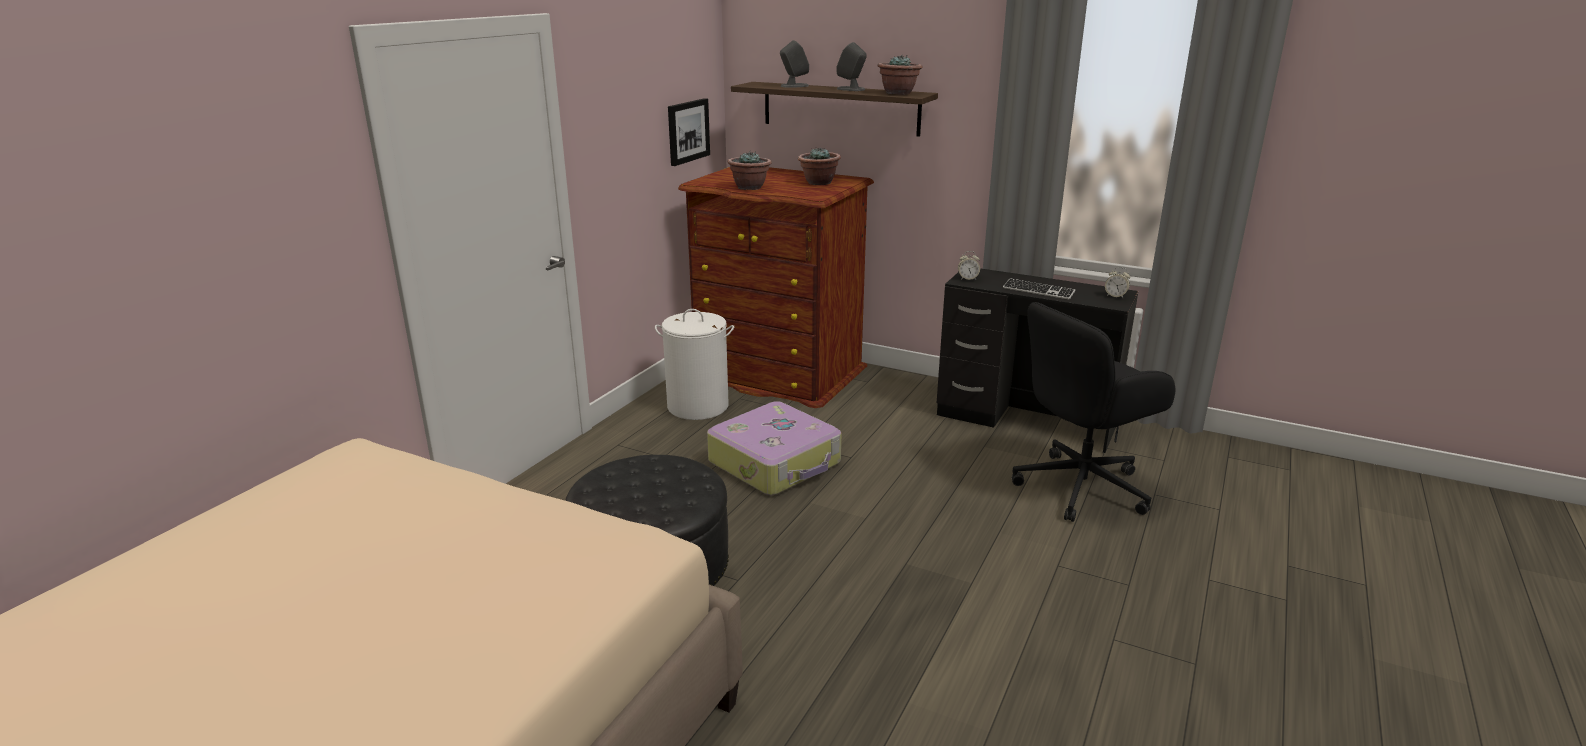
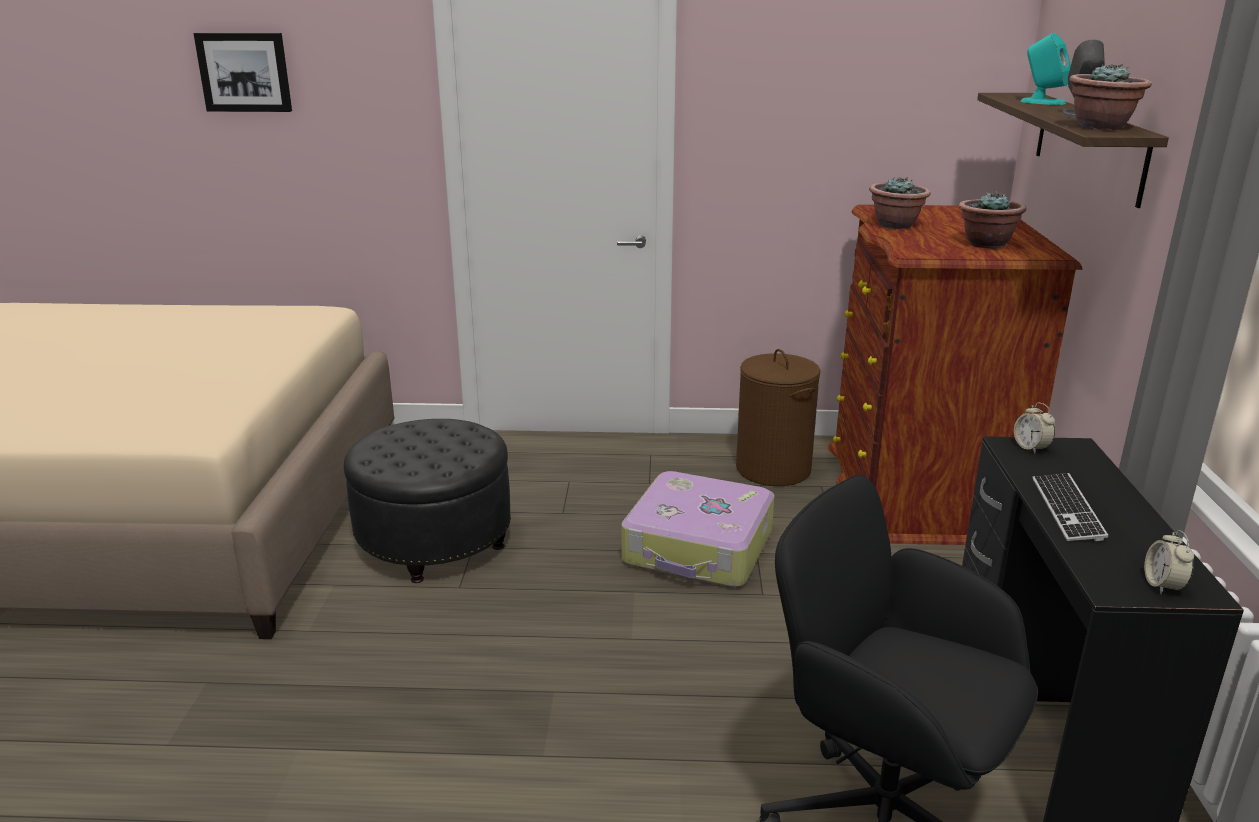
camera: 65 degrees right, 0 degrees up
(687, 131) = (918, 145): picture -> picture (244, 72)
(698, 406) = (773, 469): white laundry basket -> brown laundry basket
(794, 86) = (1042, 102): grey speaker -> turquoise speaker

